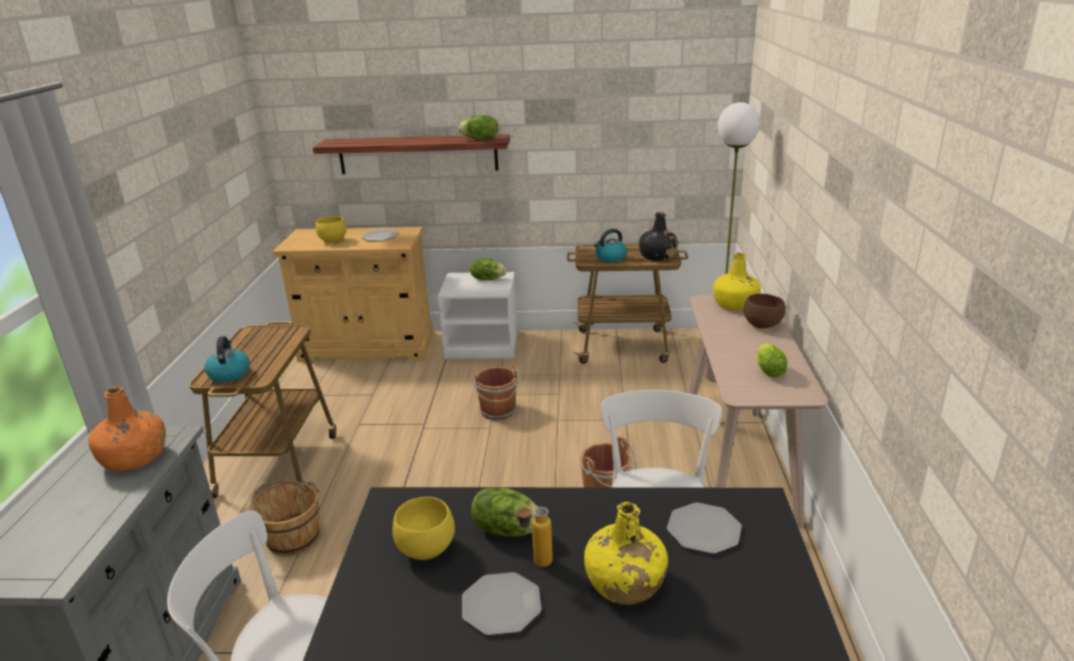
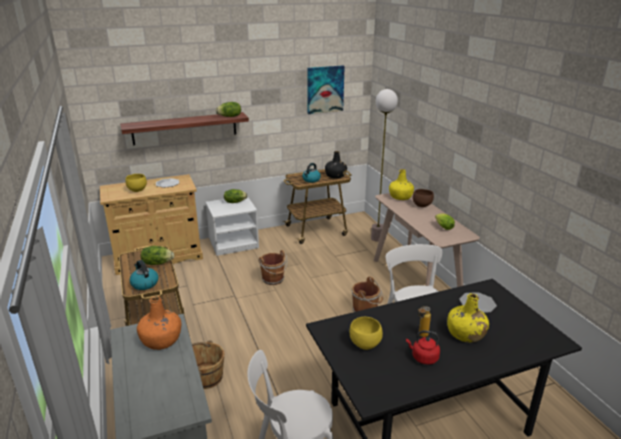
camera: 25 degrees left, 0 degrees up
(501, 605) = (423, 358): plate -> red kettle
(507, 529) = (394, 325): lettuce -> lettuce (157, 263)
(656, 104) = (325, 89): none -> picture

